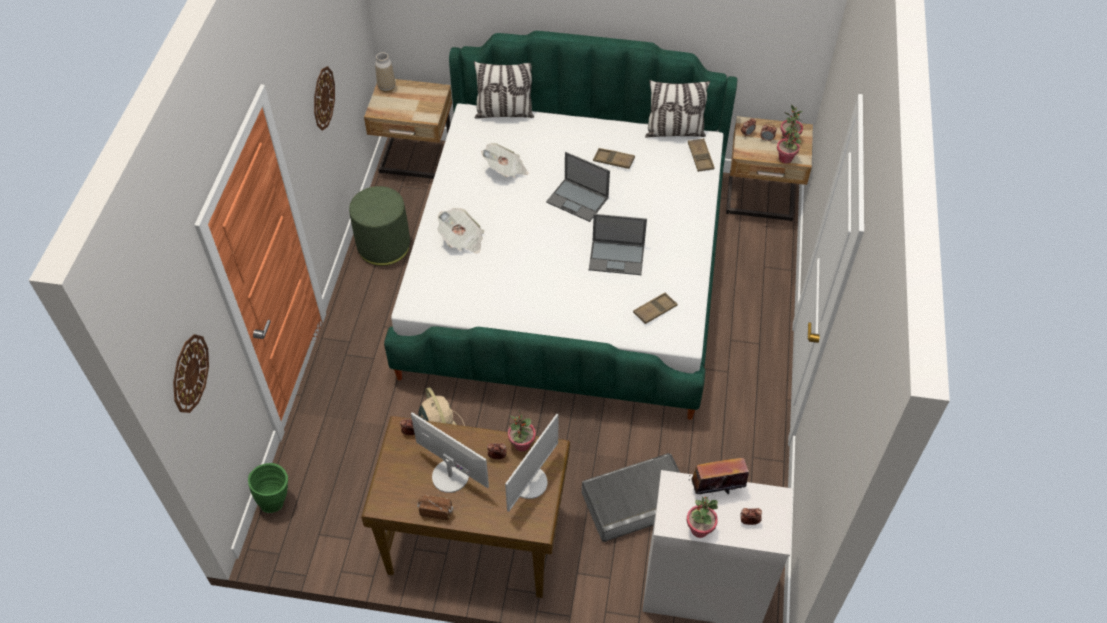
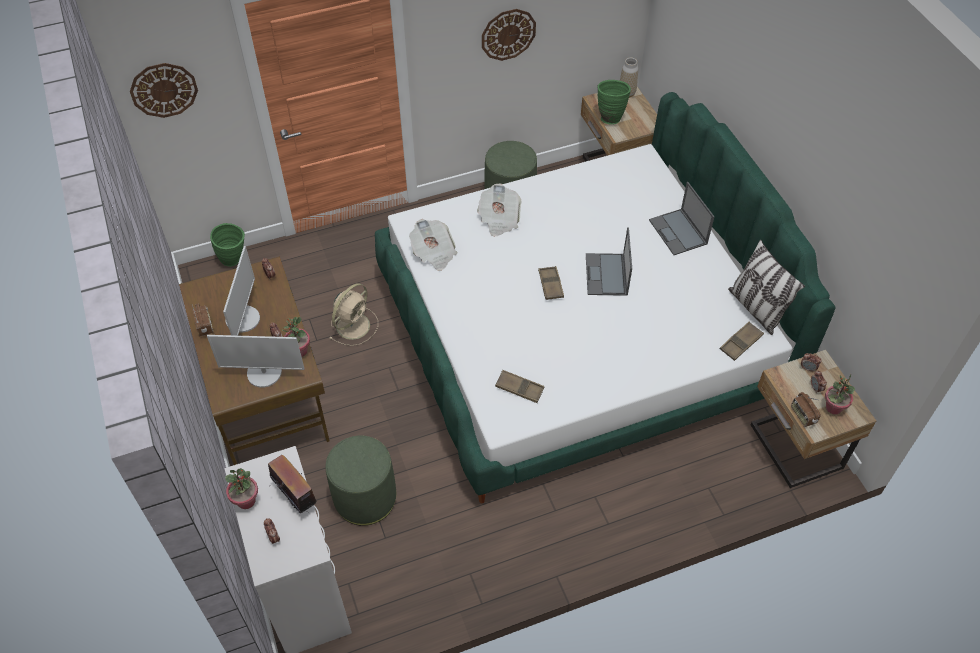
camera: 60 degrees right, 0 degrees up
(405, 112) = (610, 117): none -> green vase
(504, 113) = (667, 178): pillow -> none
(505, 170) = (600, 210): newspaper -> newspaper (434, 253)
(613, 160) = (677, 279): brown tray -> brown tray (550, 285)
(617, 257) = (561, 333): laptop -> laptop (678, 232)
(636, 502) = (365, 498): grey storage box -> green ottoman
(785, 159) = (802, 415): potted plant -> radio

